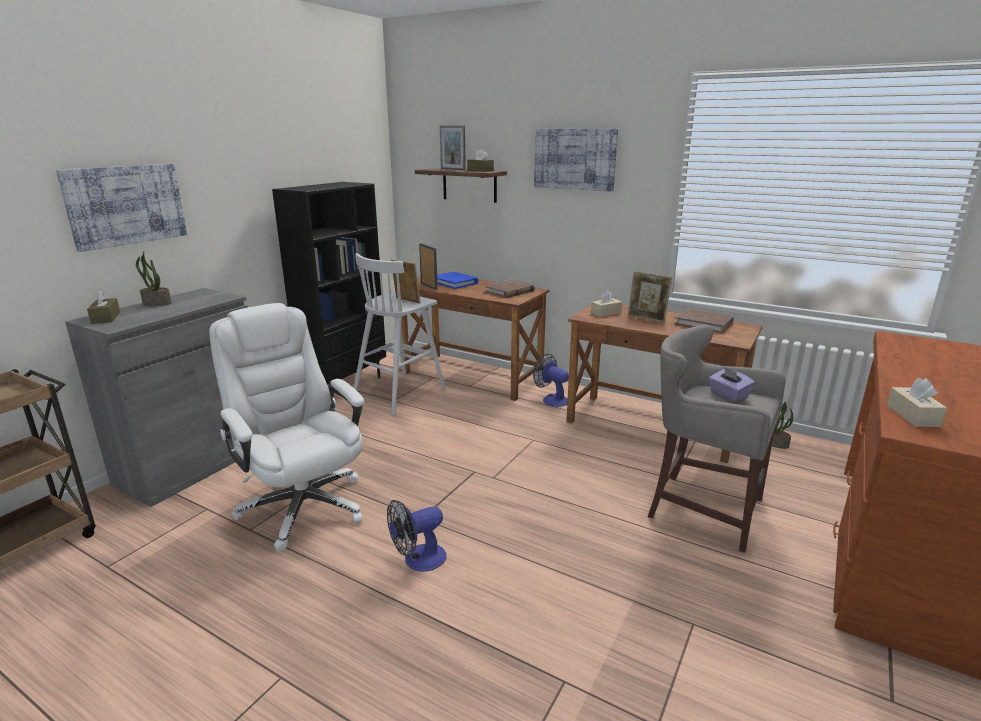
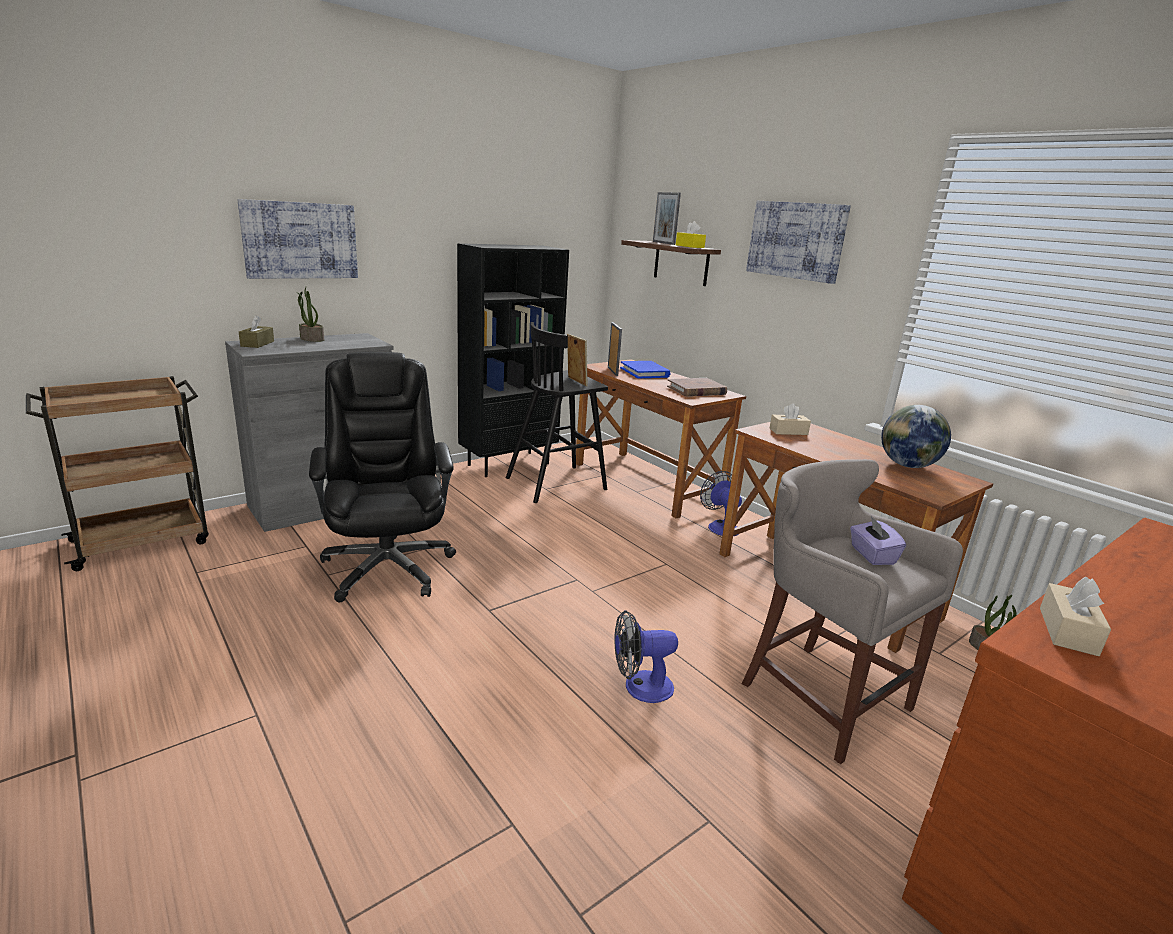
camera: 20 degrees right, 0 degrees up
(303, 505) = (387, 566): white office chair -> black office chair
(400, 394) = (557, 483): white stool -> black stool
(418, 560) = (455, 650): fan -> fan (640, 687)
(480, 170) = (689, 246): brown tissue box -> yellow tissue box
(647, 318) = (835, 446): picture frame -> none
(703, 323) = (907, 465): brown book -> globe

